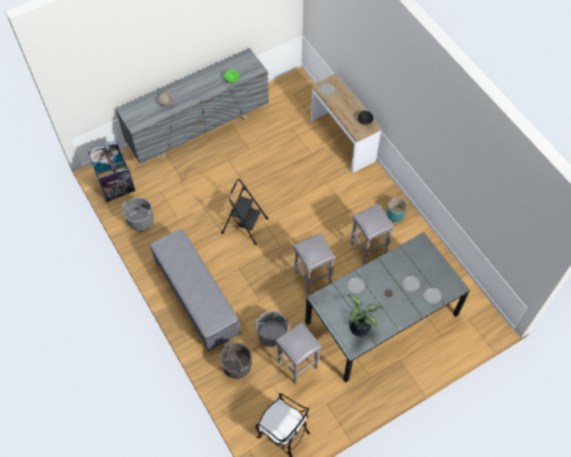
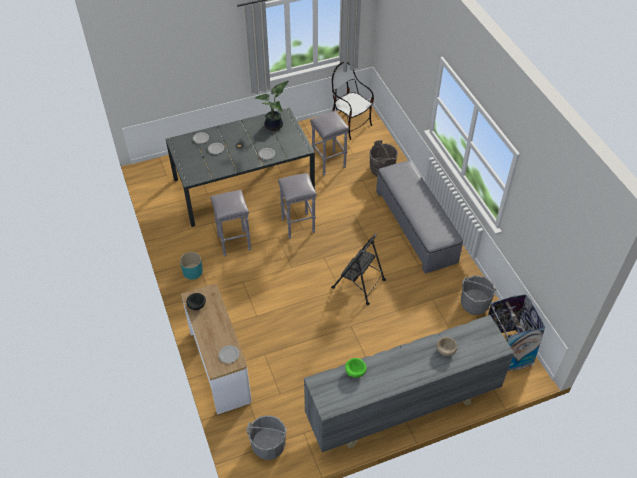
camera: 170 degrees left, 10 degrees down
(272, 335) = (347, 186): grey bucket -> grey bucket (268, 445)

